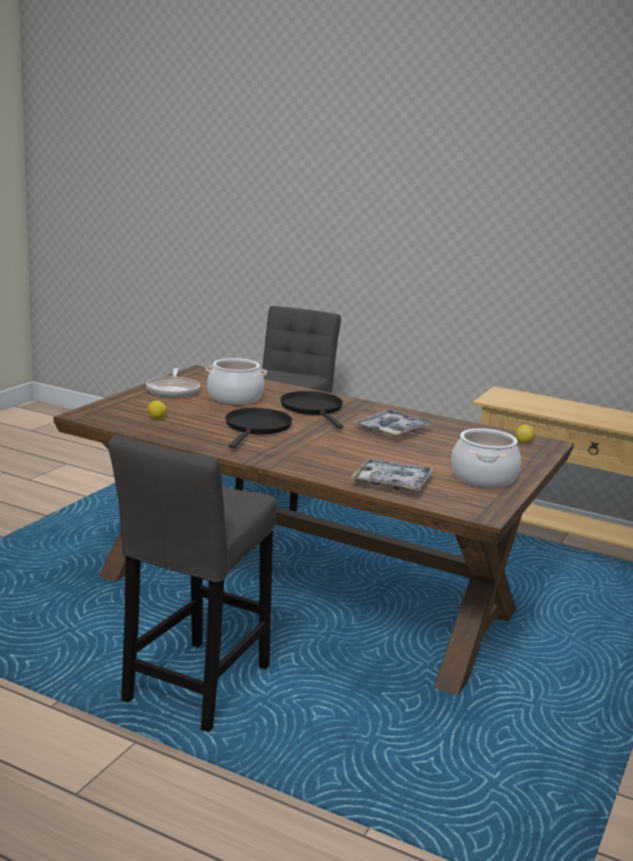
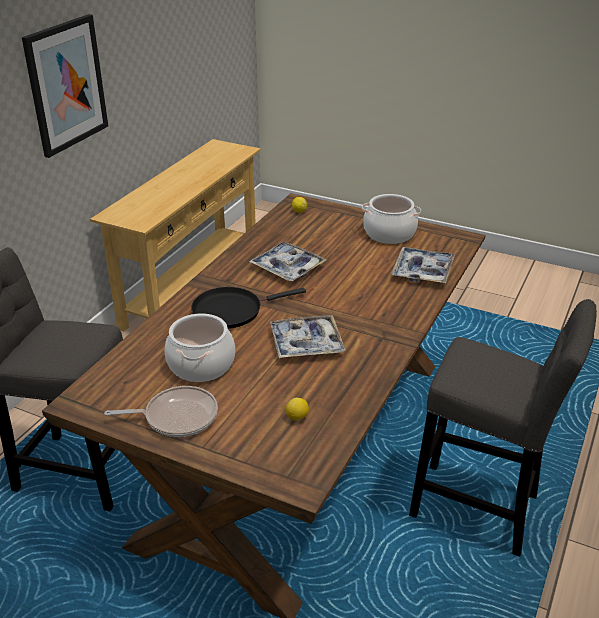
camera: 90 degrees left, 15 degrees up
(257, 427) = (306, 343): black frying pan -> tray
(514, 255) = (66, 85): none -> picture

